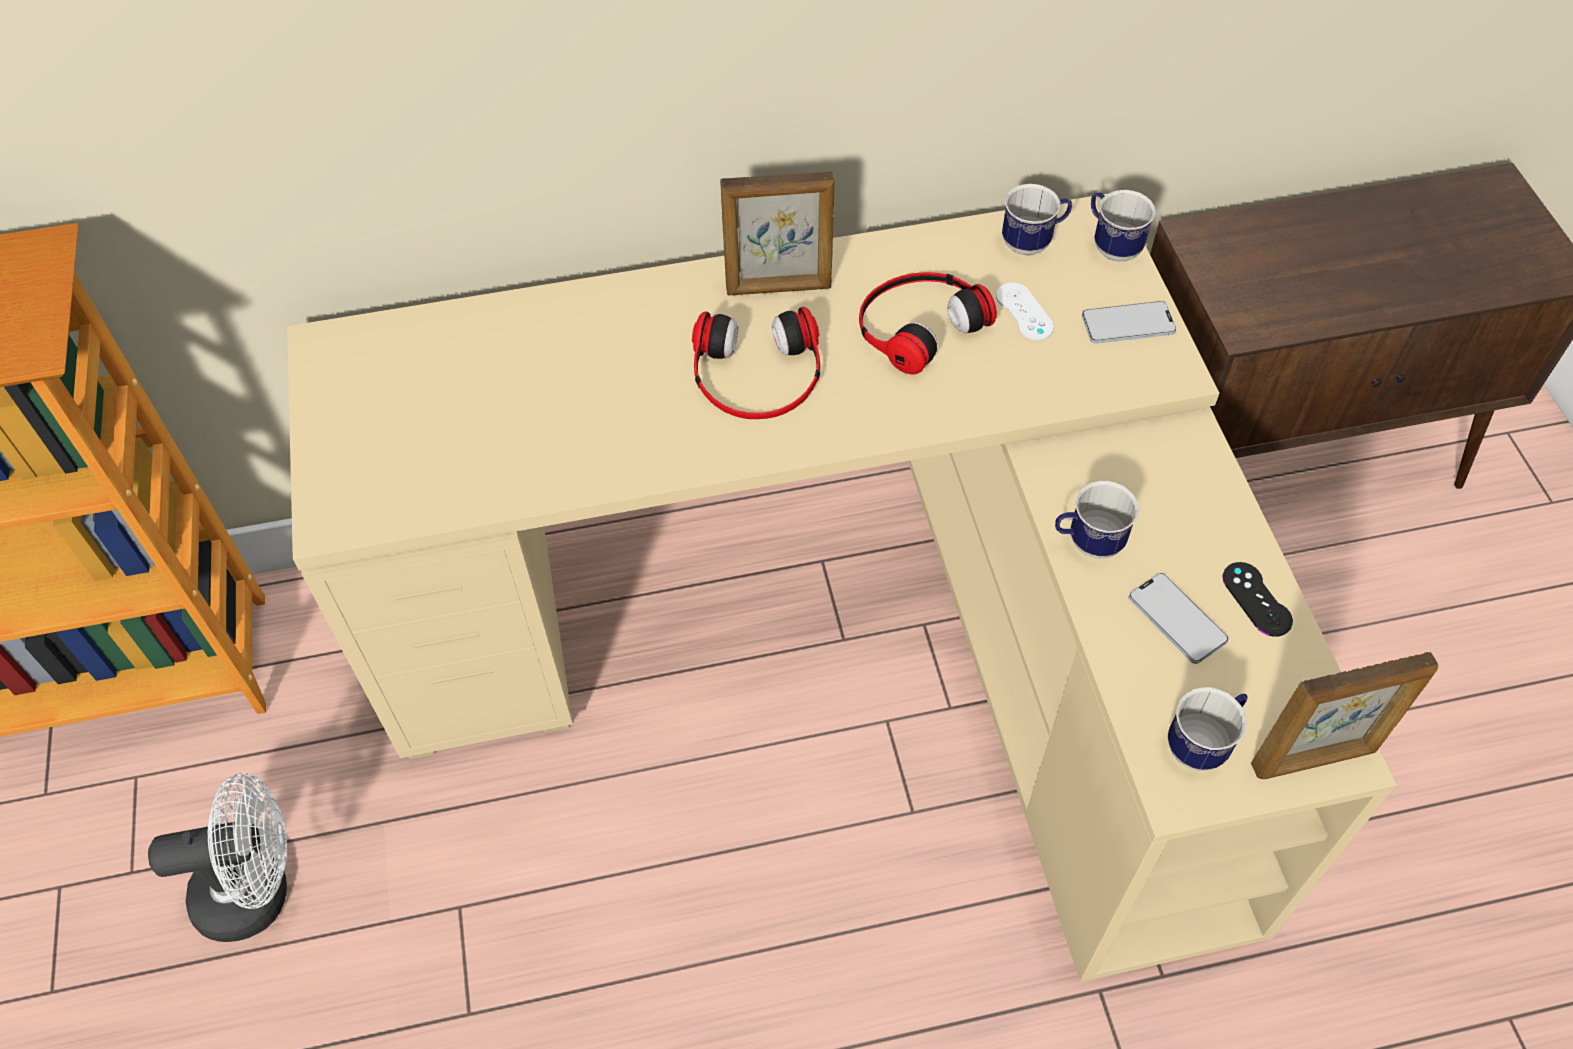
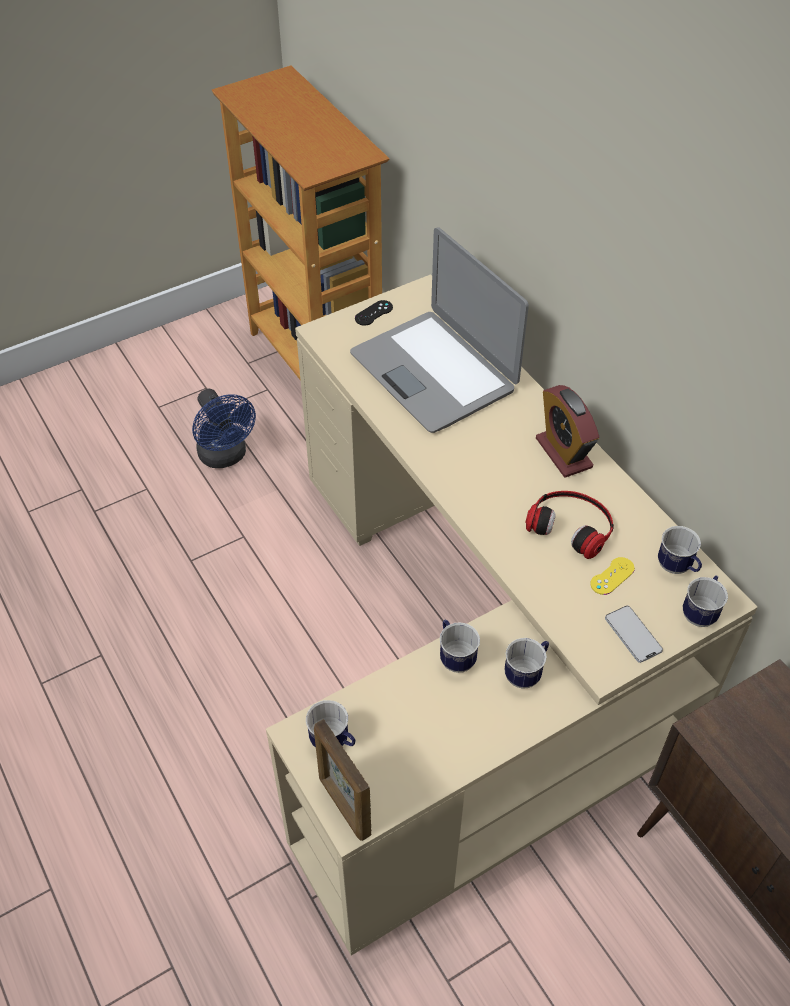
camera: 70 degrees right, 5 degrees down
(258, 892) = (226, 457): white fan -> blue fan
(526, 389) = (434, 371): none -> laptop
(757, 374) = (492, 461): headphones -> none
(779, 288) = (563, 453): picture frame -> alarm clock
(1024, 312) = (612, 576): white game controller -> yellow game controller
(1138, 468) = (526, 673): none -> mug
(1177, 619) = (417, 714): phone -> none
(1256, 599) = (450, 757): black game controller -> black game controller (374, 313)

